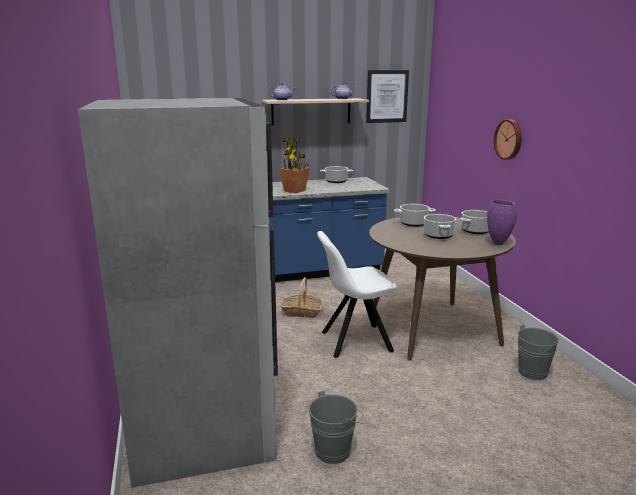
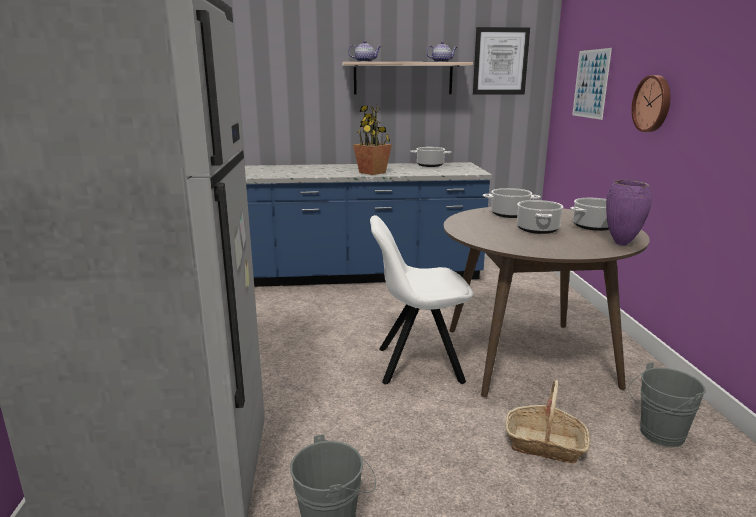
camera: 10 degrees right, 0 degrees up
(302, 312) = (364, 321): basket -> basket (545, 444)
(460, 118) = (591, 84): none -> picture

